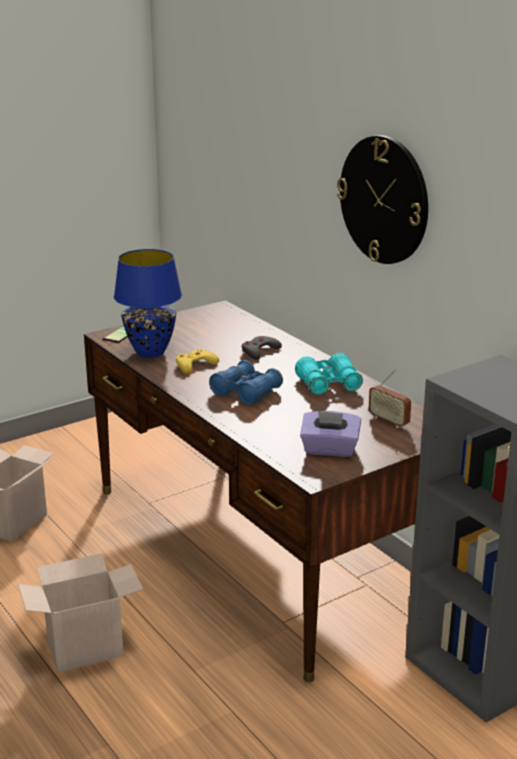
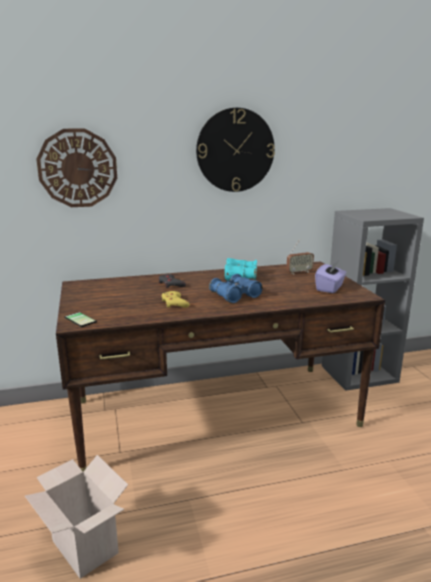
camera: 70 degrees left, 5 degrees down
(87, 648) = (306, 521): cardboard box -> none
(149, 352) = (132, 314): blue table lamp -> none
(248, 173) = (77, 168): none -> wall clock

